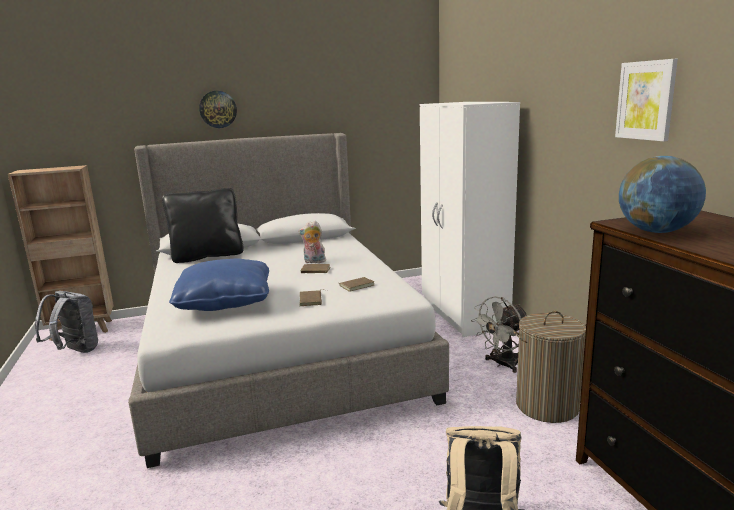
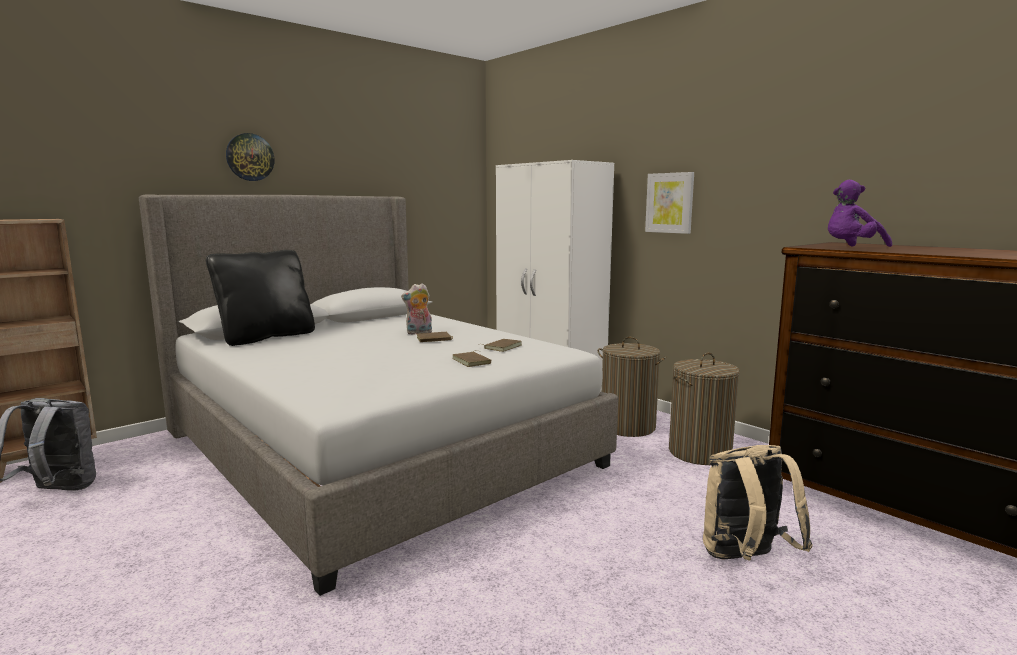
camera: 25 degrees left, 5 degrees down
(225, 301) = (369, 371): blue pillow -> none
(502, 364) = (628, 427): grey fan -> laundry basket
(646, 100) = (770, 152): picture -> picture (670, 203)
(656, 231) = (851, 248): globe -> purple plush toy

